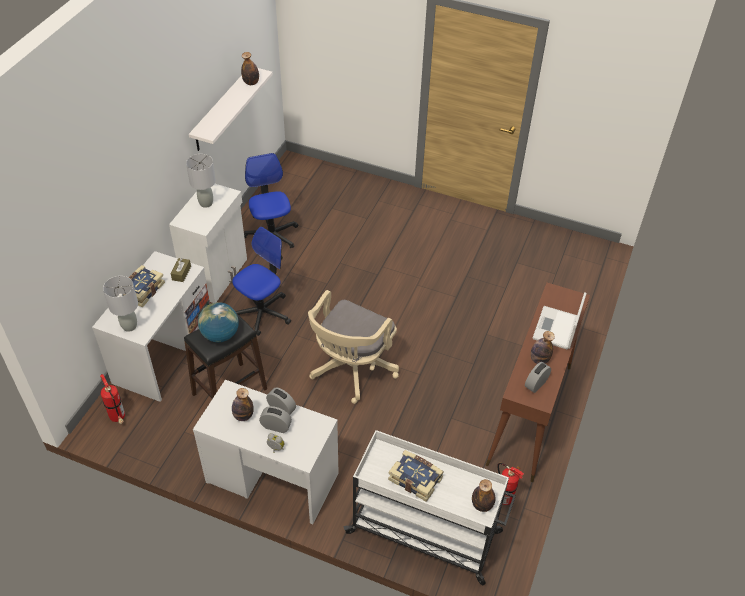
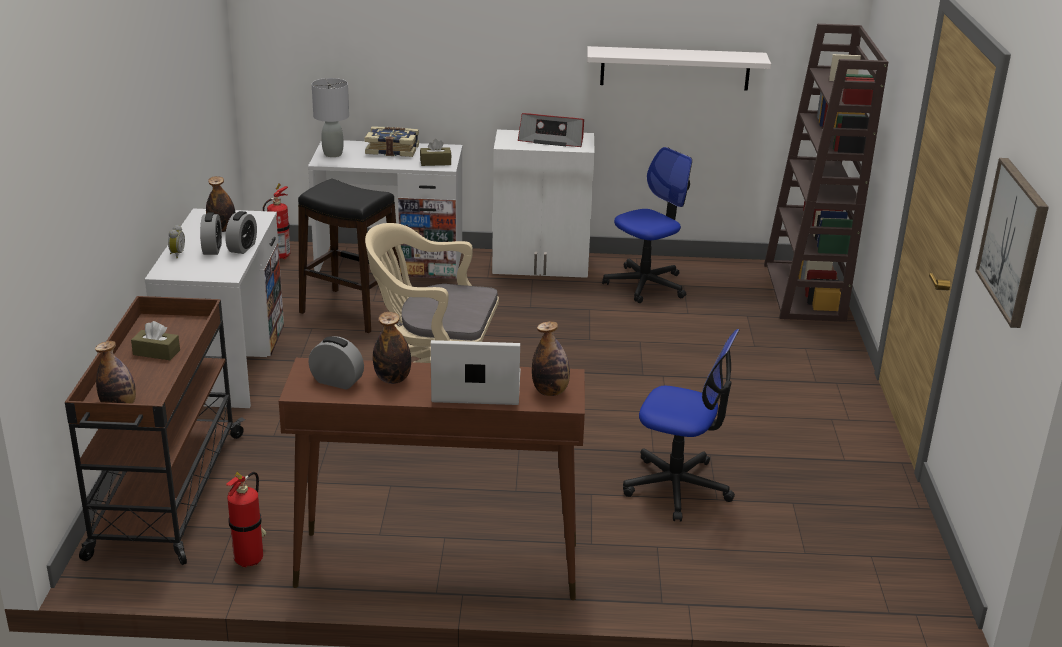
camera: 70 degrees right, 20 degrees down
(206, 203) = (552, 139): grey table lamp -> radio
(220, 335) = (343, 194): globe -> none
(251, 83) = (729, 57): bottle -> bottle (550, 392)
(262, 312) = (499, 305): office chair -> office chair (677, 487)
(317, 175) = (805, 292): none -> brown bookcase
(416, 478) = (156, 352): book -> brown tissue box
(425, 533) = (166, 495): white cart -> brown cart
(596, 98) = (1014, 241): none -> picture

